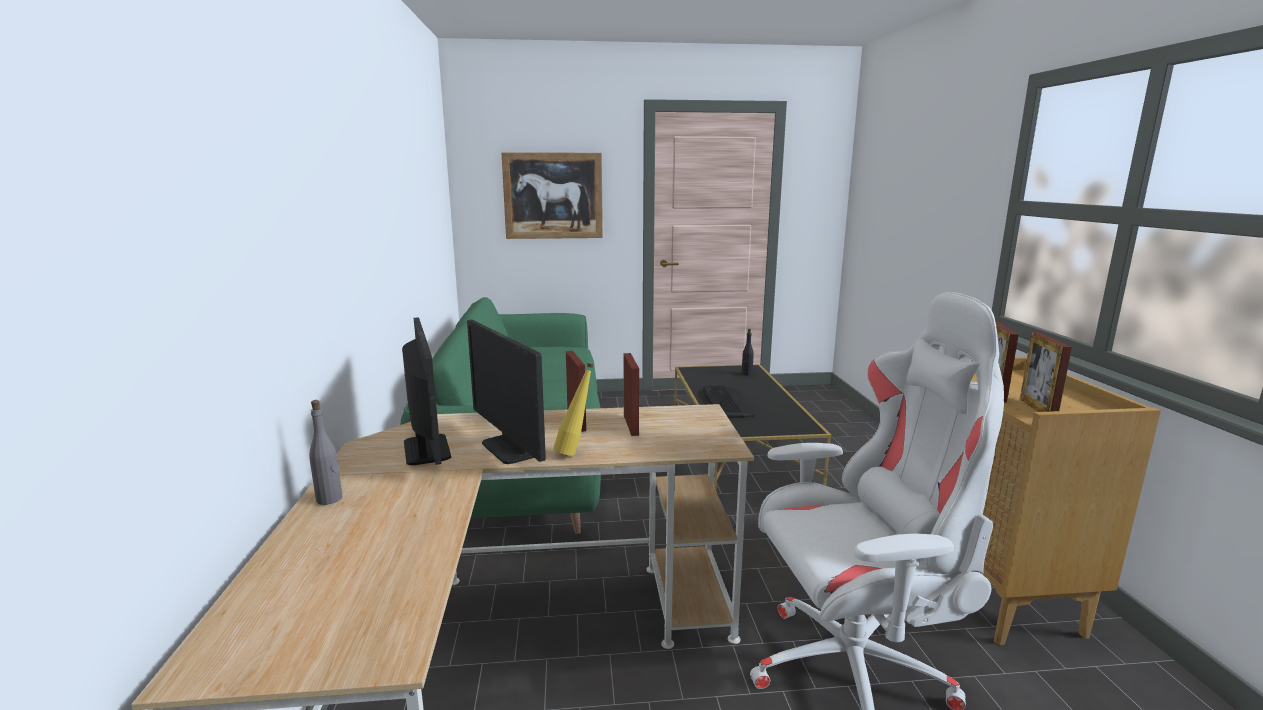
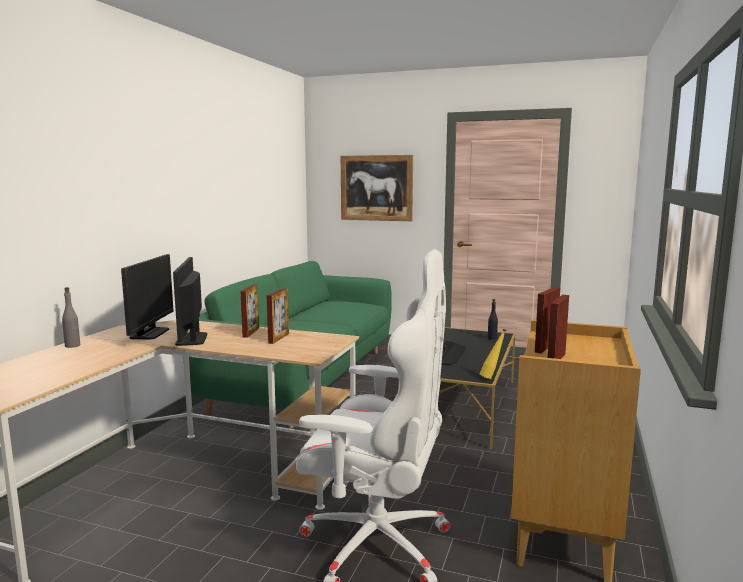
camera: 25 degrees right, 5 degrees down
(575, 451) = (221, 345): yellow bottle -> yellow bottle (492, 378)

